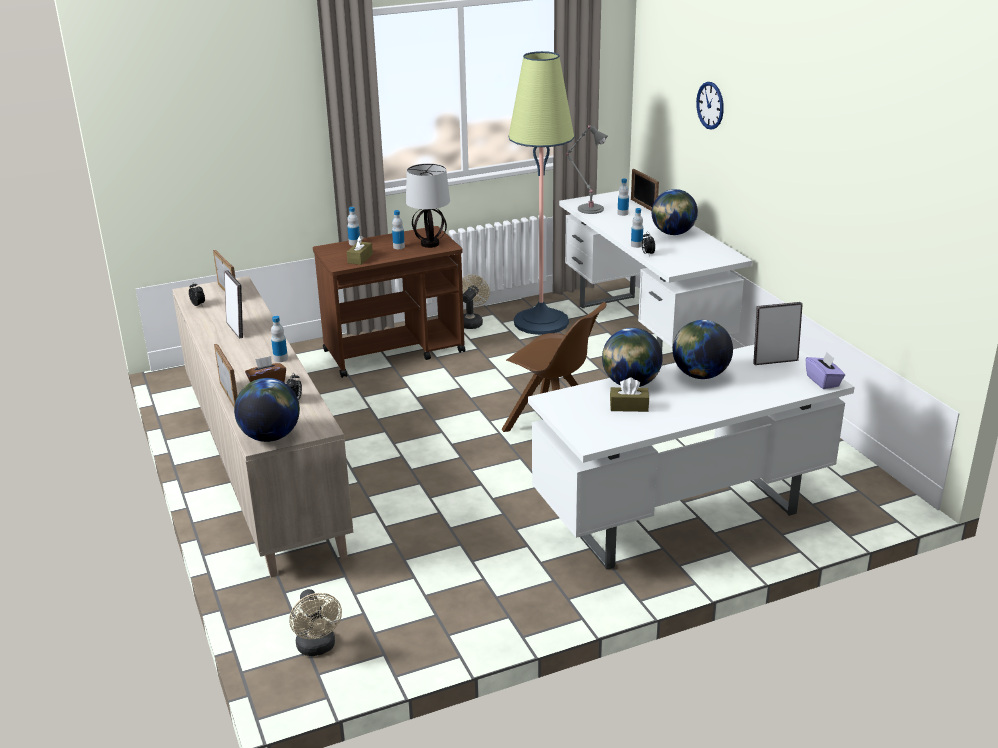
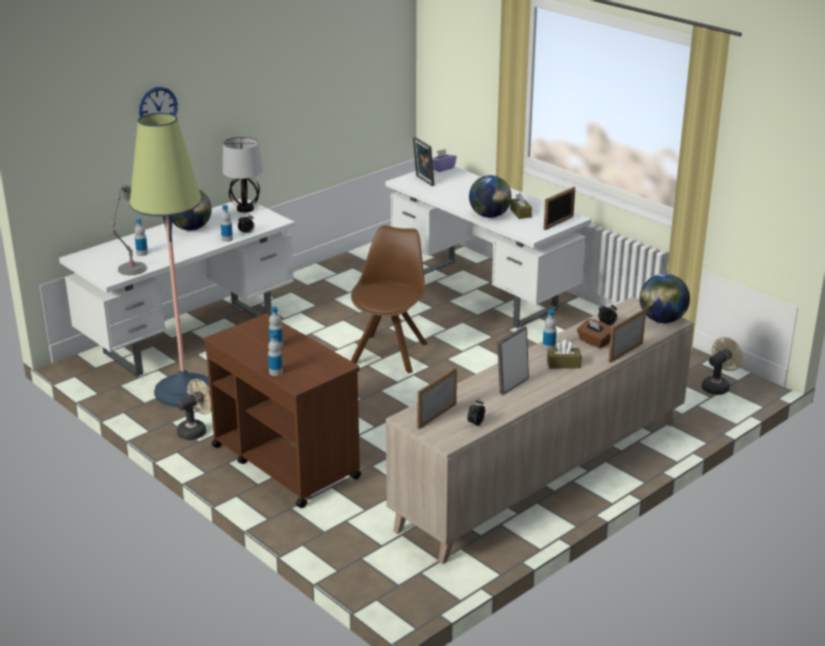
camera: 110 degrees left, 0 degrees up
(360, 258) = (318, 359): brown tissue box -> brown tissue box (563, 364)
(429, 244) = (261, 331): table lamp -> table lamp (245, 209)
(471, 322) = (196, 430): beige fan -> beige fan turned 135 degrees clockwise
(643, 206) = (117, 247): picture frame -> picture frame (558, 223)
(700, 375) = (461, 198): globe -> none

